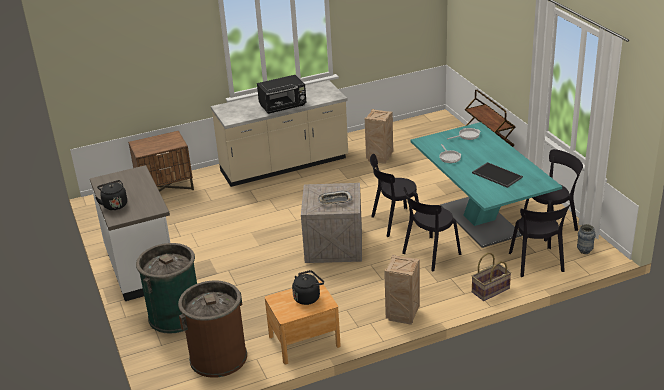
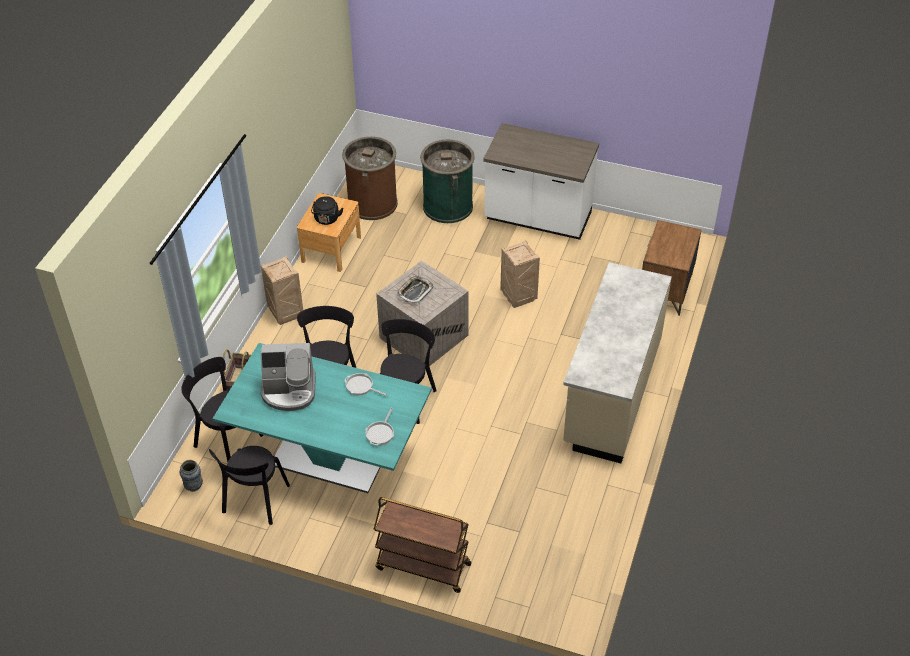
camera: 130 degrees right, 15 degrees up
(114, 204) = (532, 137): black kettle -> none
(283, 106) = (603, 323): black microwave -> none
(379, 157) = (539, 477): crate -> crate (519, 297)
(496, 175) = (289, 391): tray -> coffee machine

